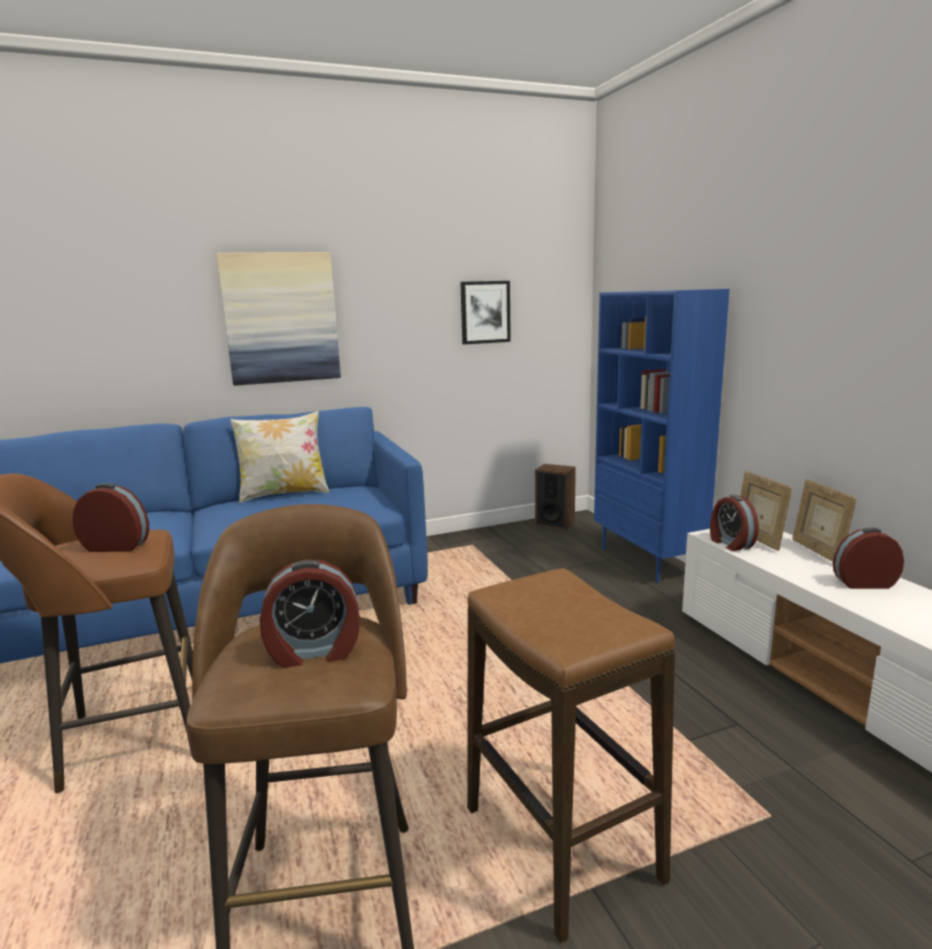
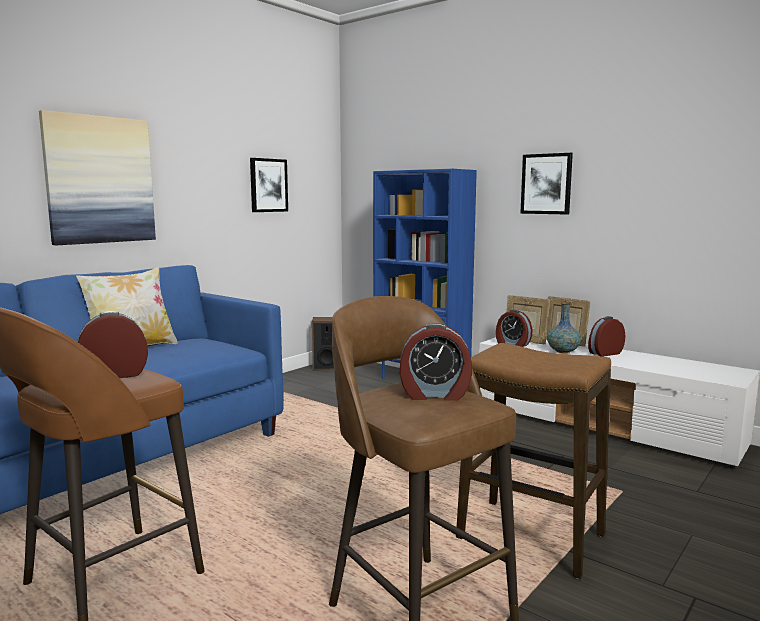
camera: 30 degrees left, 5 degrees down
(314, 652) = (435, 395): alarm clock -> alarm clock turned 45 degrees clockwise
(795, 567) = (563, 351): none -> vase
(819, 310) = (546, 184): none -> picture

